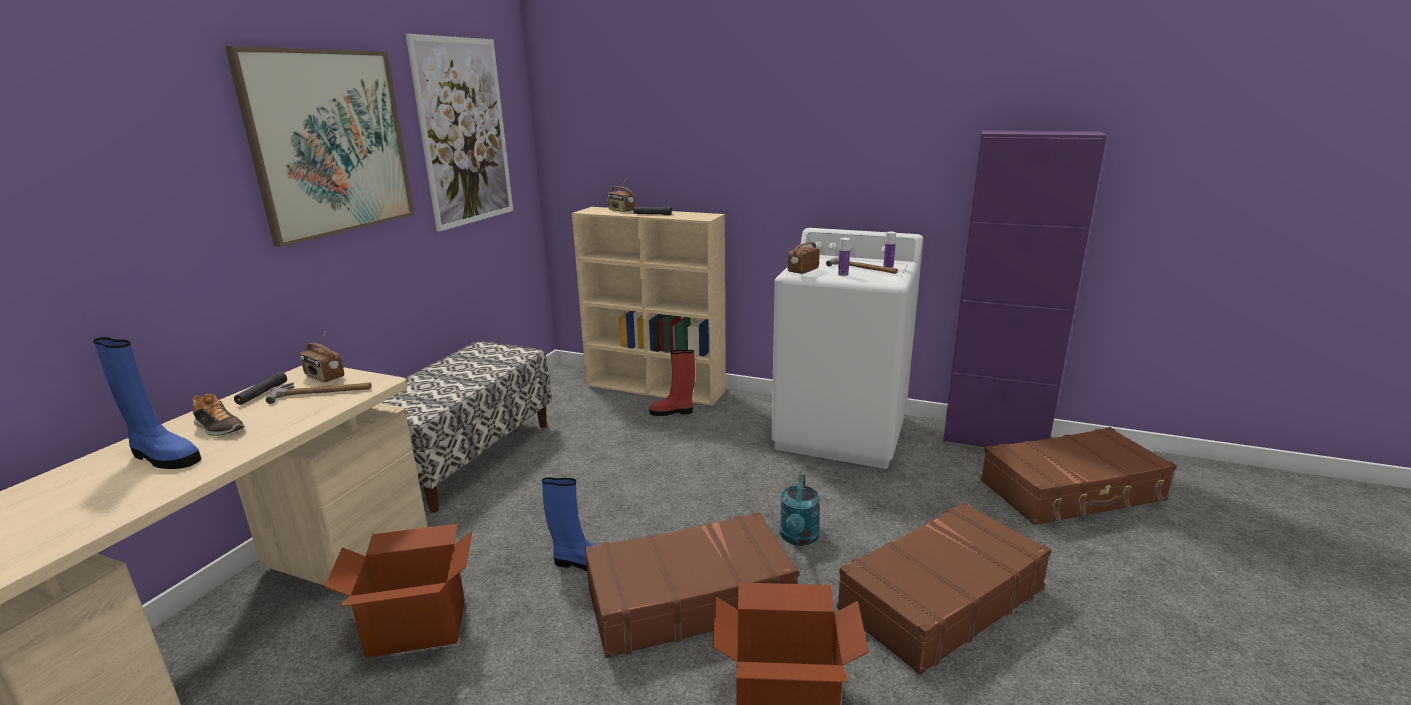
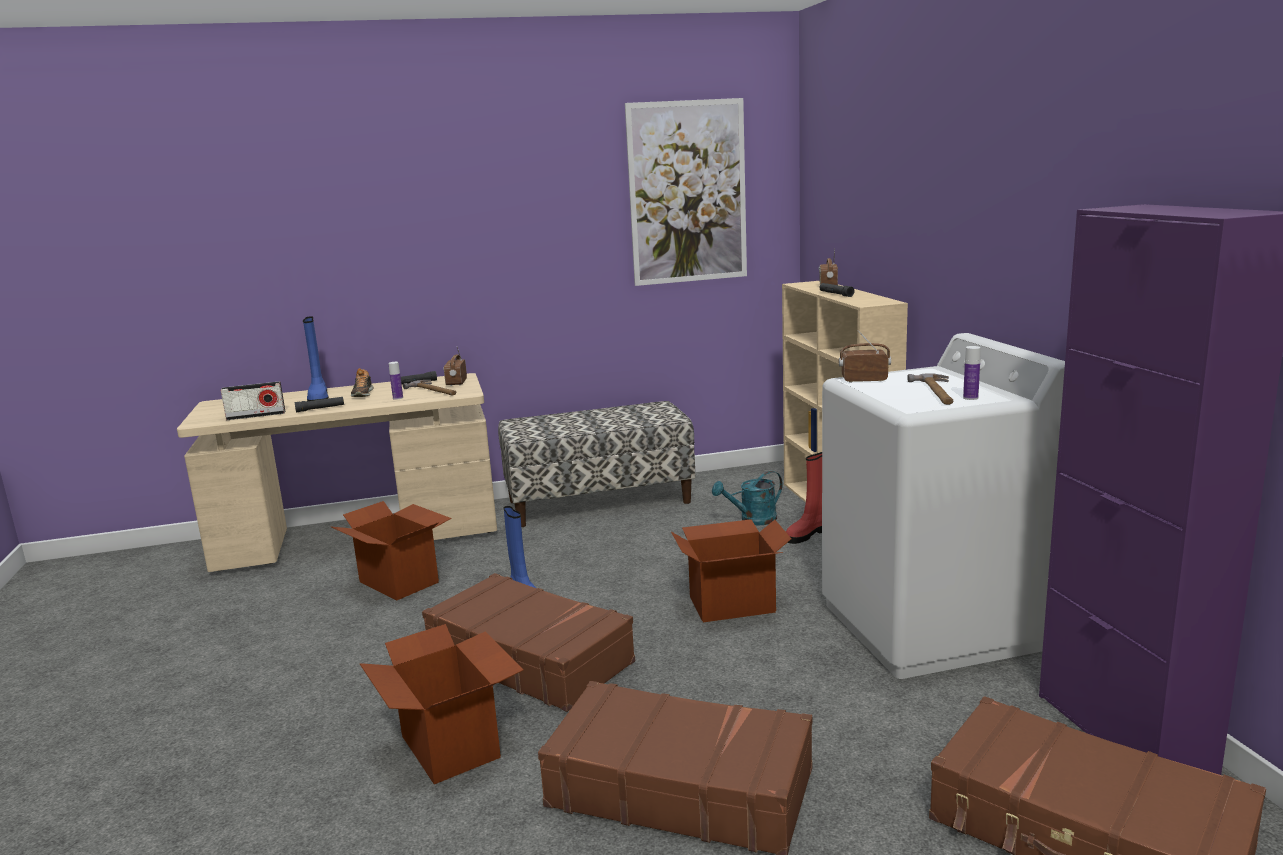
camera: 55 degrees right, 5 degrees down
(108, 514) = (256, 415): none -> radio
(209, 465) = (320, 408): none -> black flashlight
(331, 143) = (528, 200): picture -> none
(672, 412) = (807, 534): red boot -> red boot turned 90 degrees counterclockwise
(727, 478) = (731, 604): none -> cardboard box
(798, 538) = (681, 675): turquoise watering can -> turquoise watering can (752, 520)
(843, 275) = (888, 392): bottle -> bottle (398, 398)

